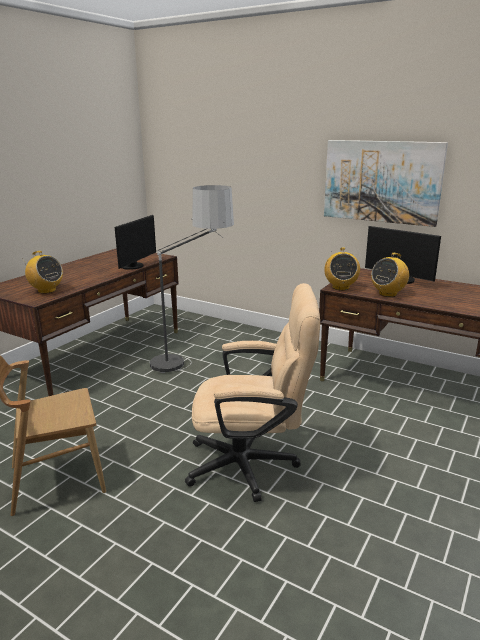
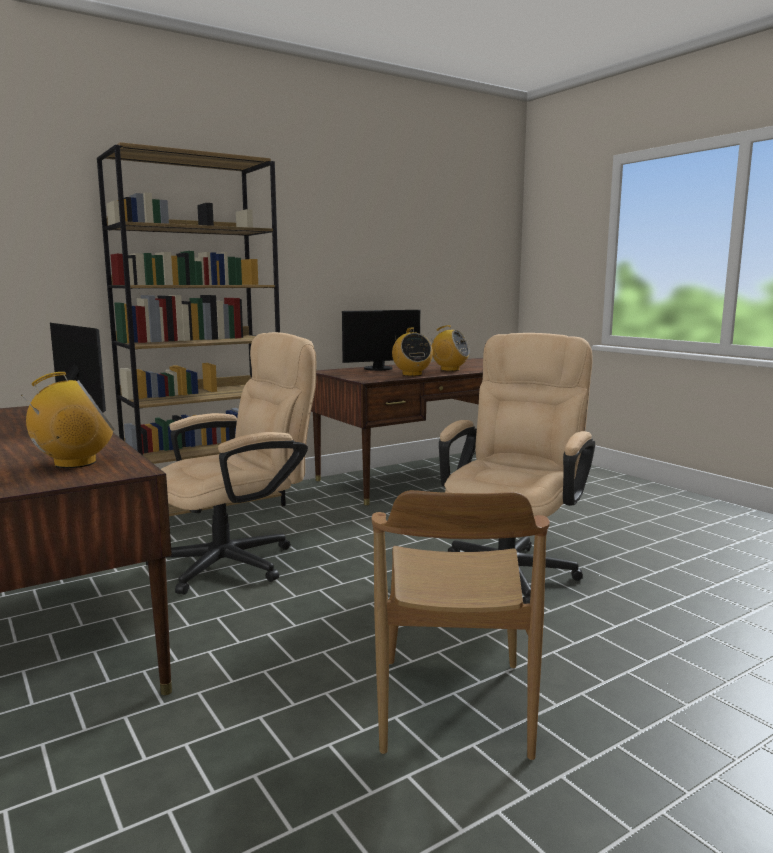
camera: 65 degrees left, 10 degrees down
(191, 370) = (238, 561): floor lamp -> beige office chair
(258, 337) = (207, 508): none -> brown bookcase
(340, 287) = (368, 379): radio -> radio (449, 370)
(381, 181) = (325, 262): picture -> none

